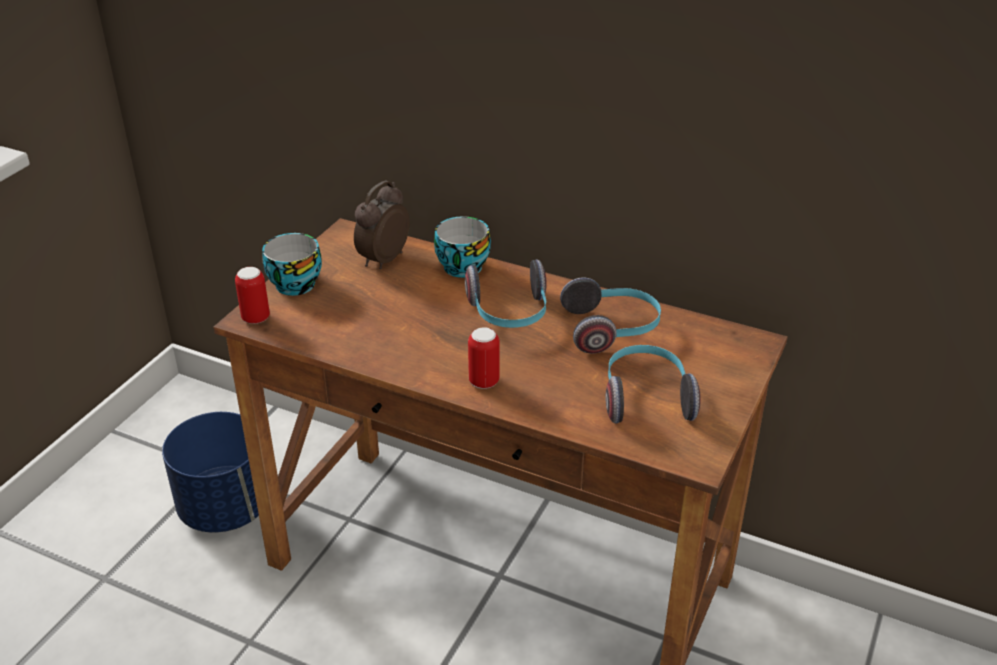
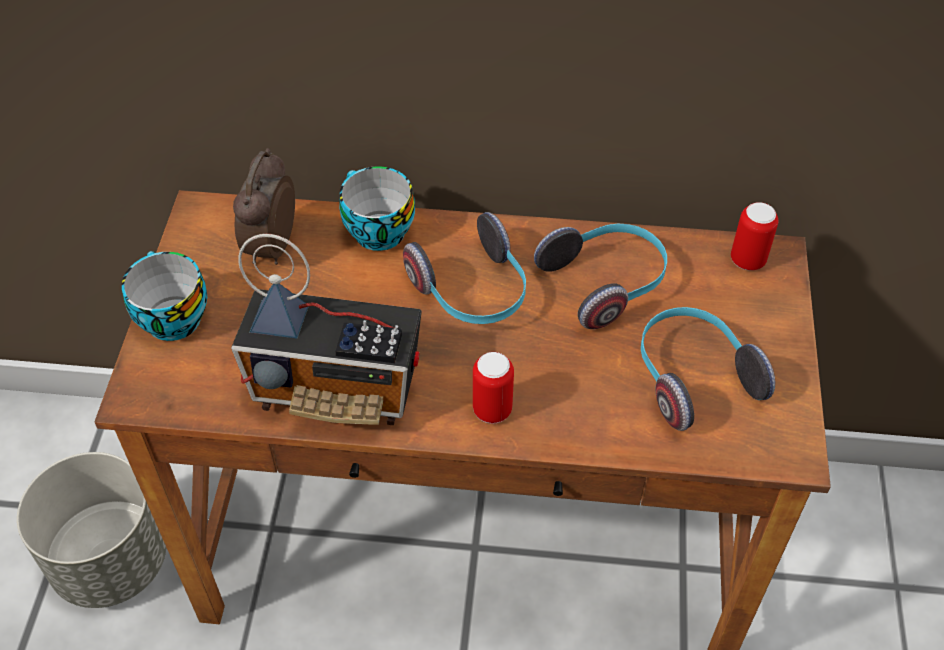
camera: 20 degrees left, 15 degrees up
(225, 507) = (111, 560): blue planter -> grey planter
(256, 318) = (147, 391): can -> can (747, 260)
(382, 345) = (337, 388): none -> radio

